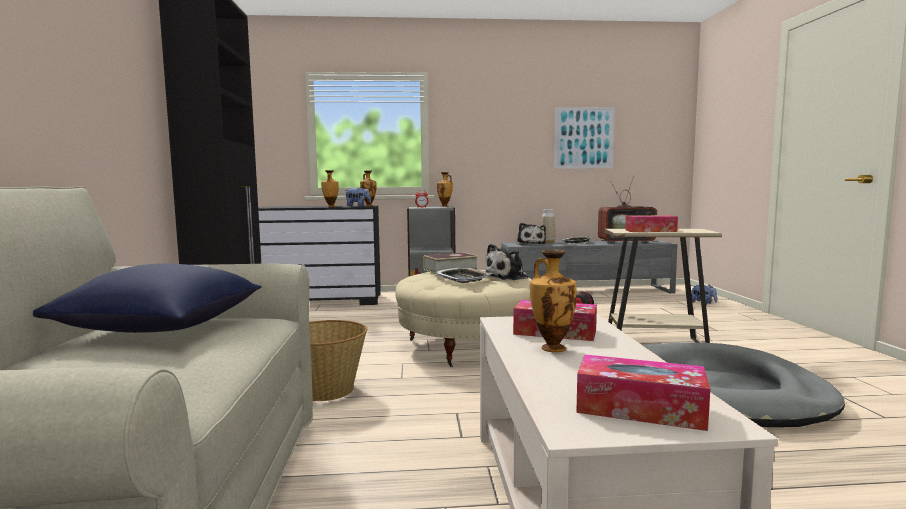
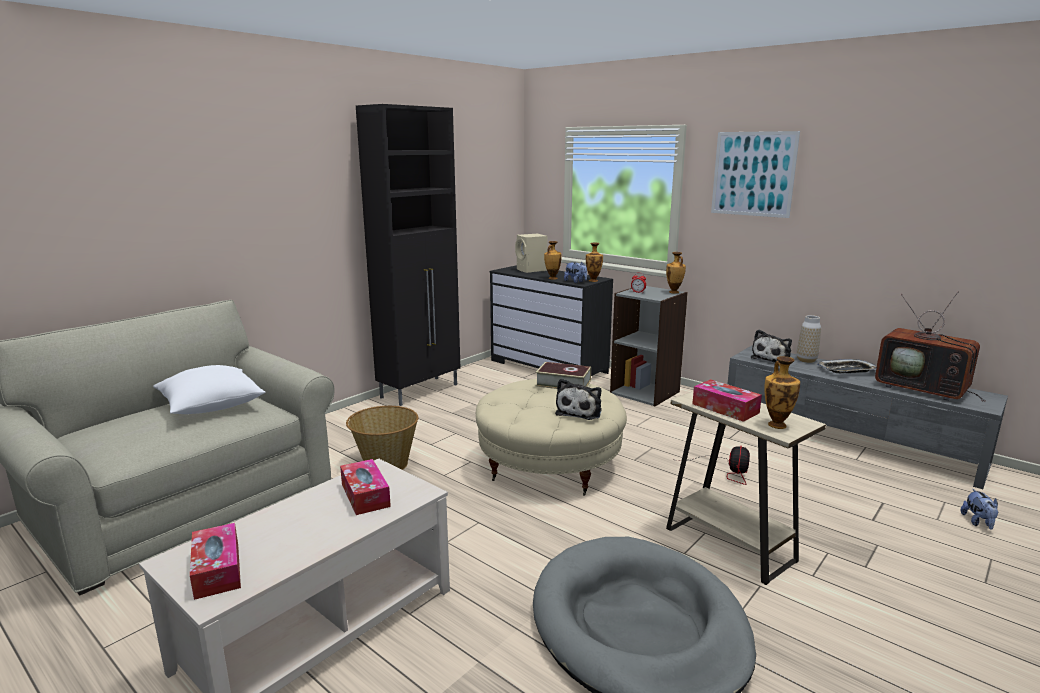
camera: 45 degrees right, 10 degrees up
(163, 329) = (211, 407): blue pillow -> white pillow
(291, 206) = (531, 270): none -> beige speaker
(463, 279) = (531, 402): tray -> none
(508, 277) = (580, 411): plush toy -> plush toy turned 75 degrees counterclockwise
(552, 348) = (321, 507): vase -> vase (777, 424)
(584, 138) = (896, 219): picture -> picture (753, 174)

